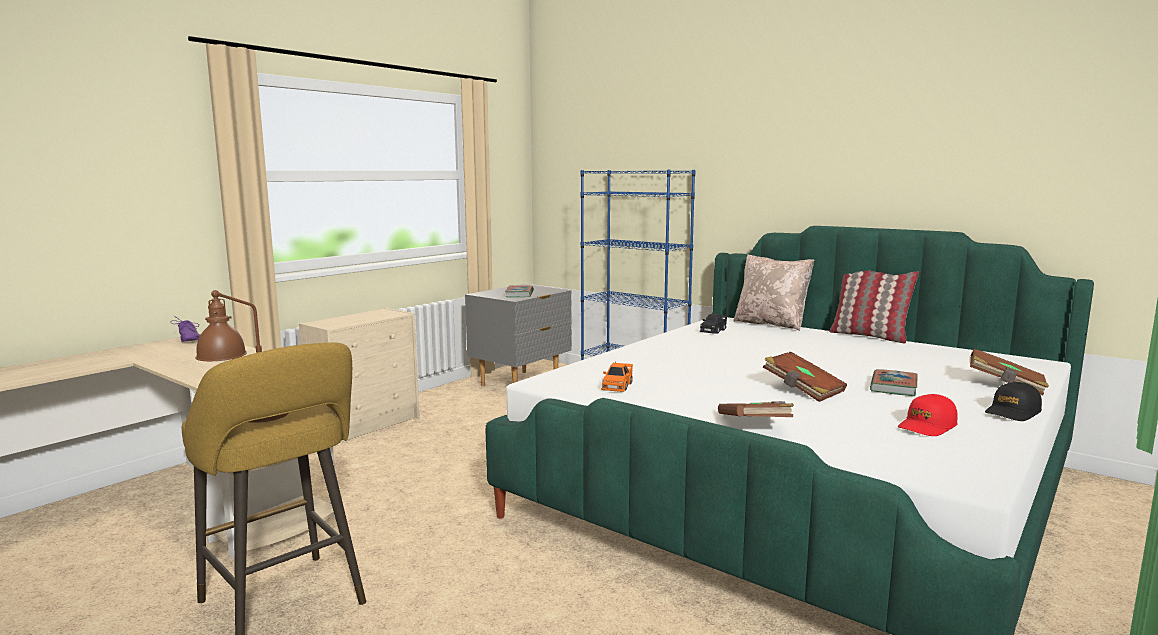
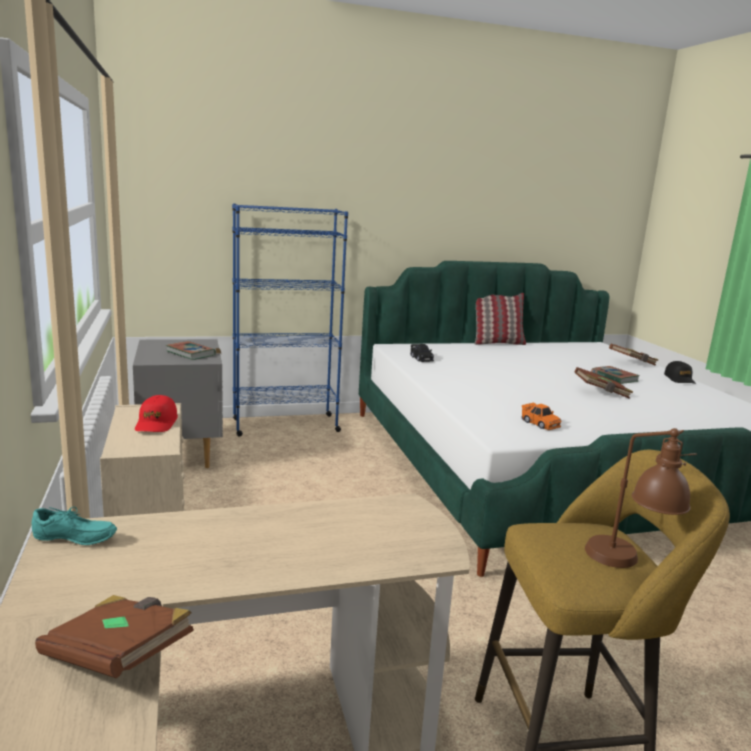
camera: 55 degrees left, 5 degrees up
(187, 339) = (74, 539): purple shoe -> turquoise shoe
(755, 427) = (667, 425): brown book -> brown book (118, 657)
(771, 324) = (428, 344): beige pillow -> none
(927, 426) = (692, 398): red cap -> red cap (156, 423)

